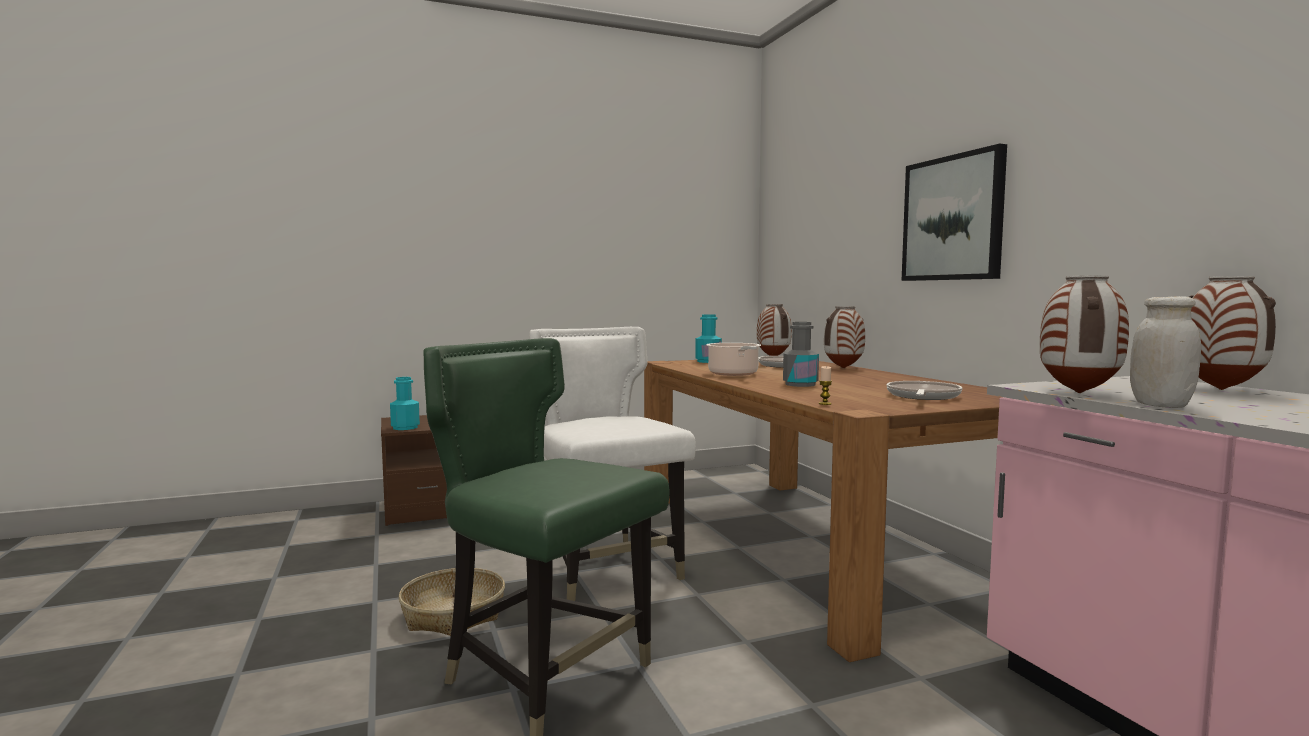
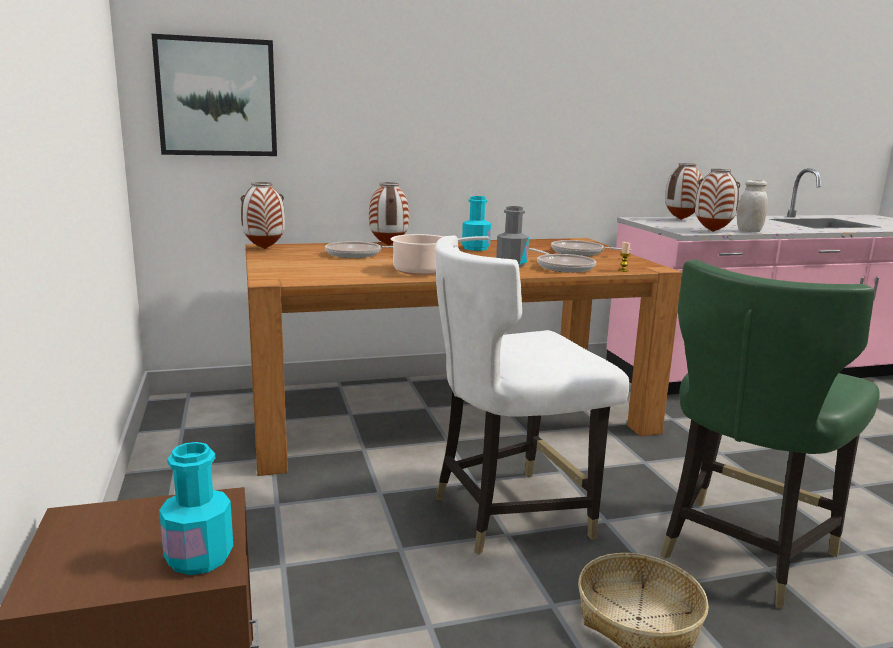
camera: 85 degrees left, 10 degrees up
(708, 361) = (283, 268): turquoise bottle -> turquoise bottle (475, 248)
(810, 392) = (563, 267): none -> frying pan
(953, 218) = (476, 104): picture -> picture (217, 97)

